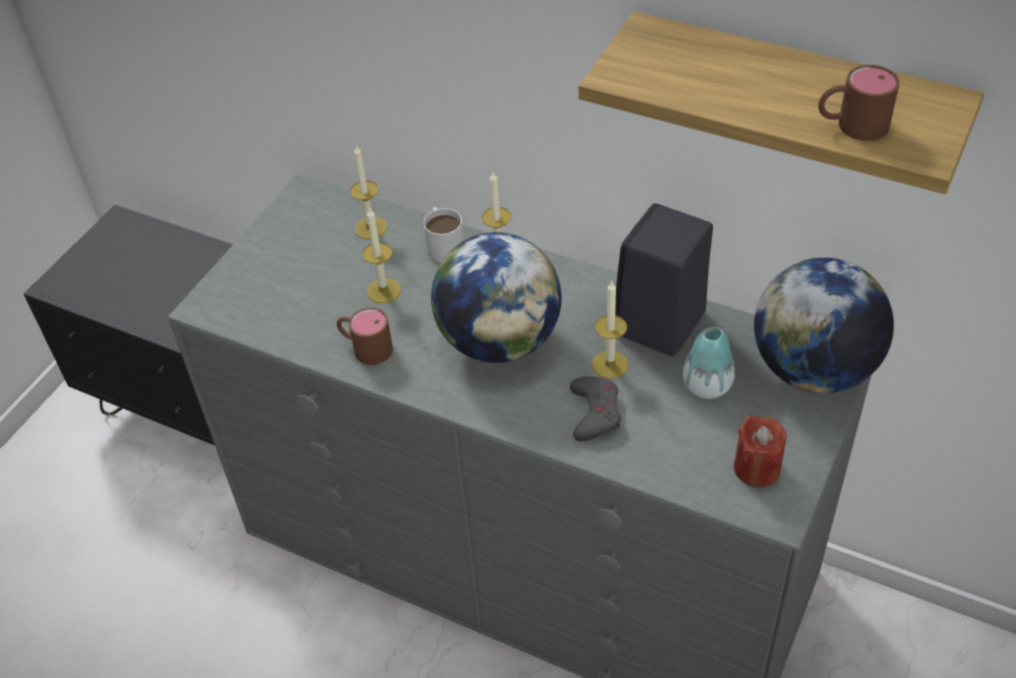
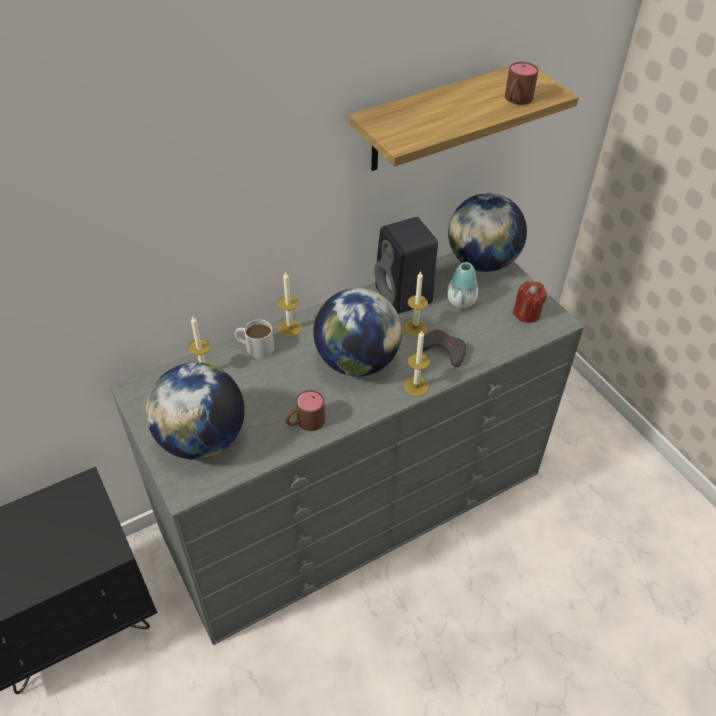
camera: 60 degrees left, 0 degrees up
(278, 281) = (202, 439): none -> globe
(383, 291) = (266, 392): candle -> candle (416, 386)

